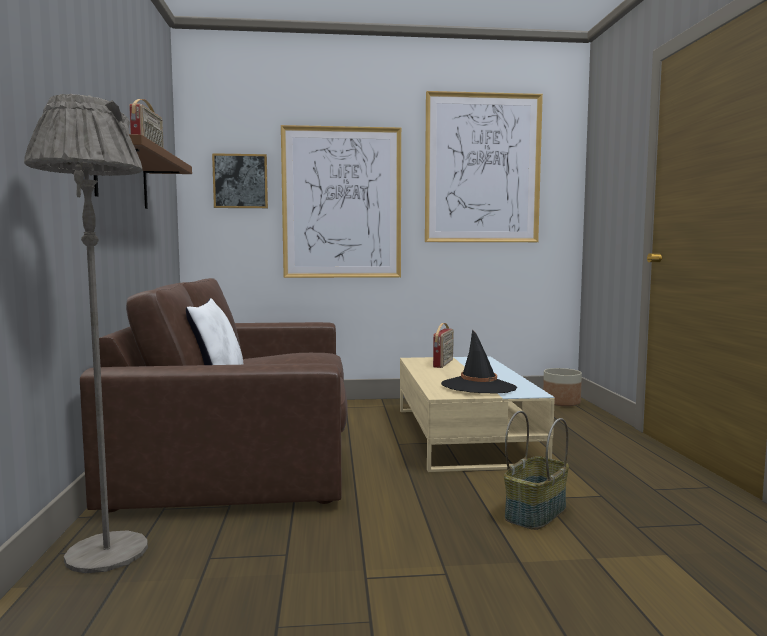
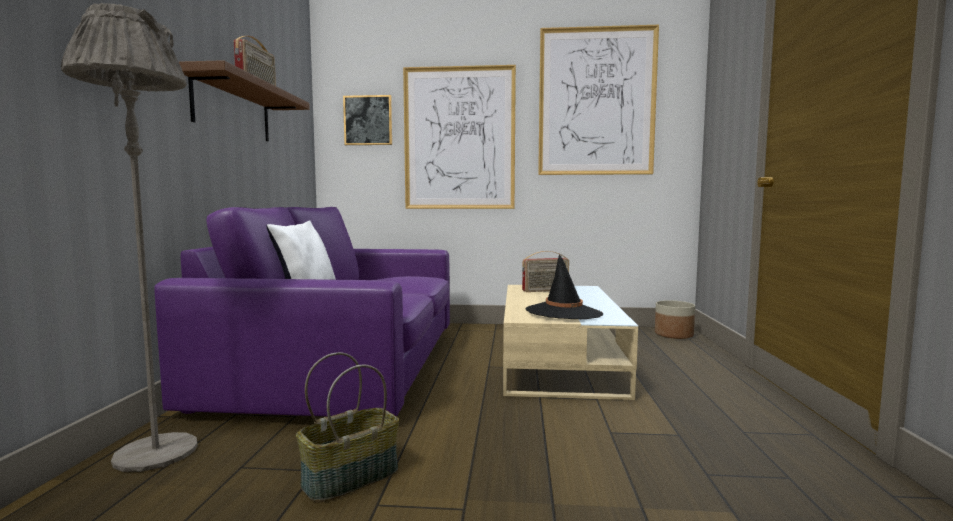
camera: 10 degrees right, 0 degrees up
(248, 448) = (347, 362): brown sofa -> purple sofa
(444, 363) = (545, 290): radio -> radio turned 45 degrees clockwise
(534, 512) = (595, 447): basket -> basket (351, 477)

